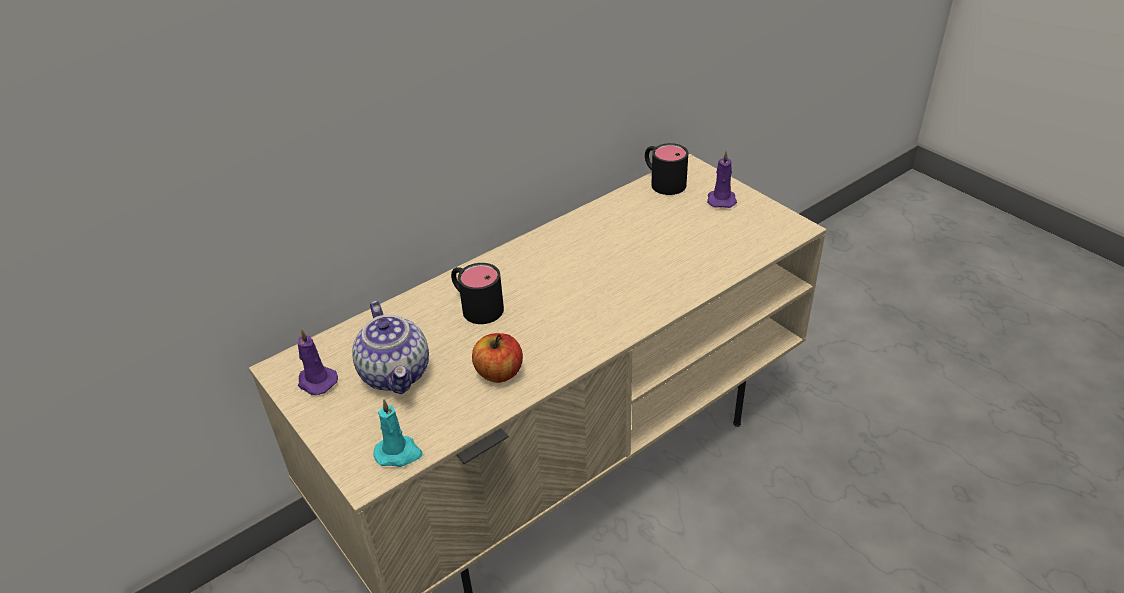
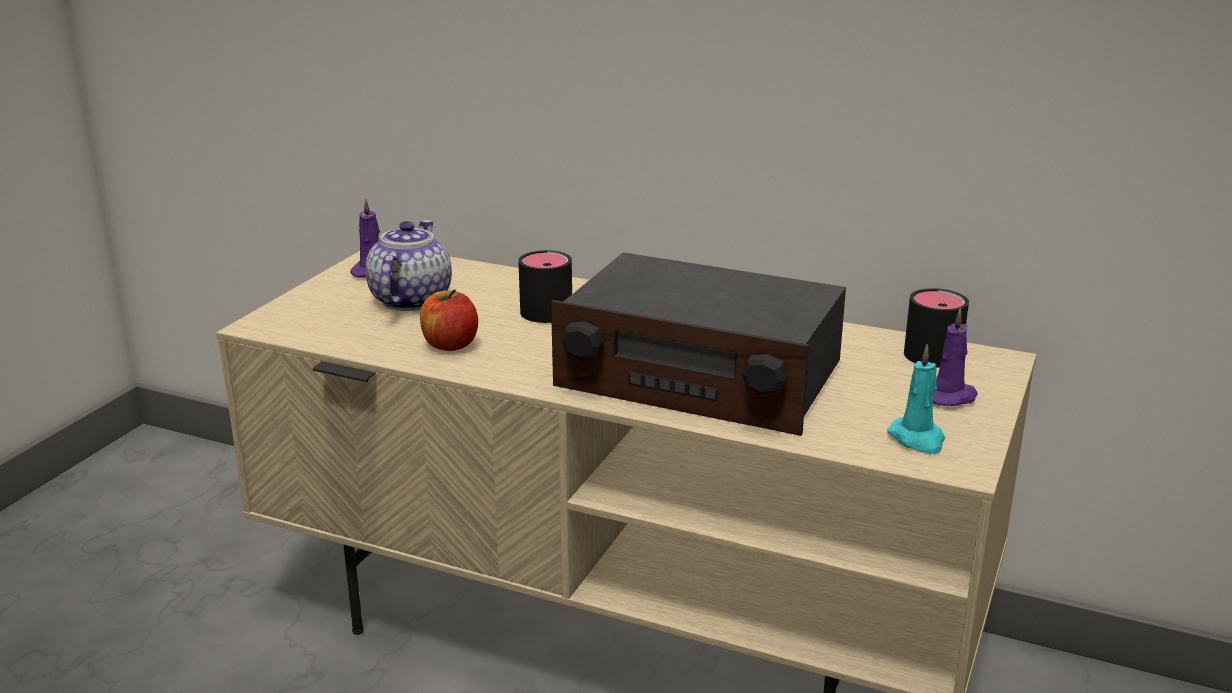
camera: 60 degrees right, 15 degrees down
(396, 374) = (410, 300): teapot -> teapot turned 150 degrees clockwise
(399, 453) = (298, 329): turquoise candle -> turquoise candle (917, 439)
(635, 276) = (700, 376): none -> radio

